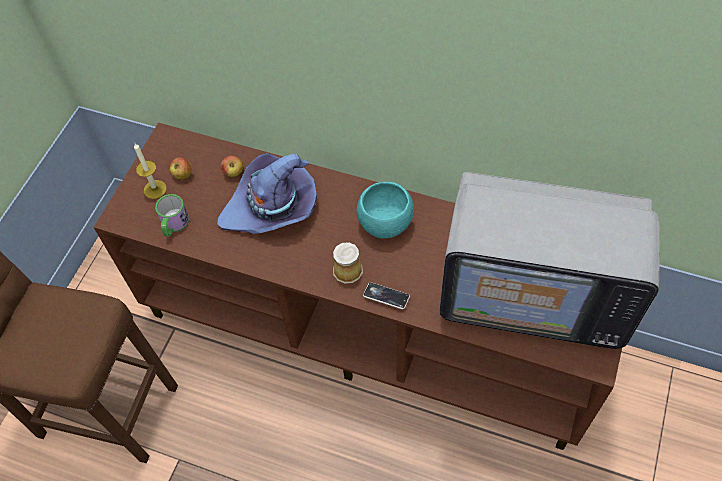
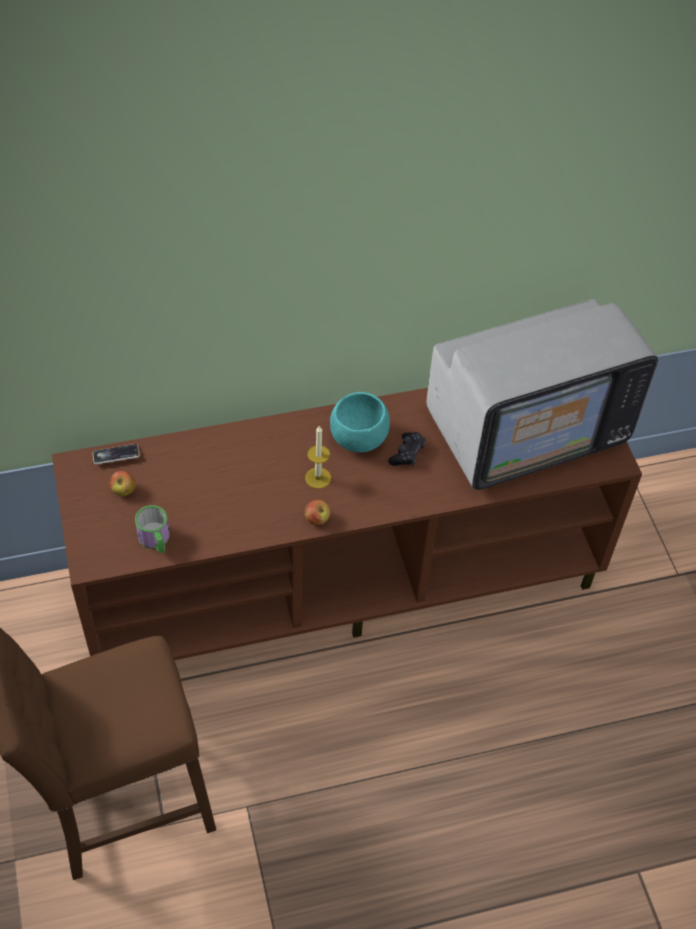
camera: 40 degrees left, 5 degrees down
(155, 189) = (106, 518): candle -> candle (318, 478)
(233, 172) = (175, 463): apple -> apple (317, 519)
(272, 207) = (241, 476): purple hat -> none
(348, 269) = (357, 494): mug -> none
(386, 297) = (409, 500): phone -> phone (116, 456)
(415, 256) = (407, 453): none -> black game controller

